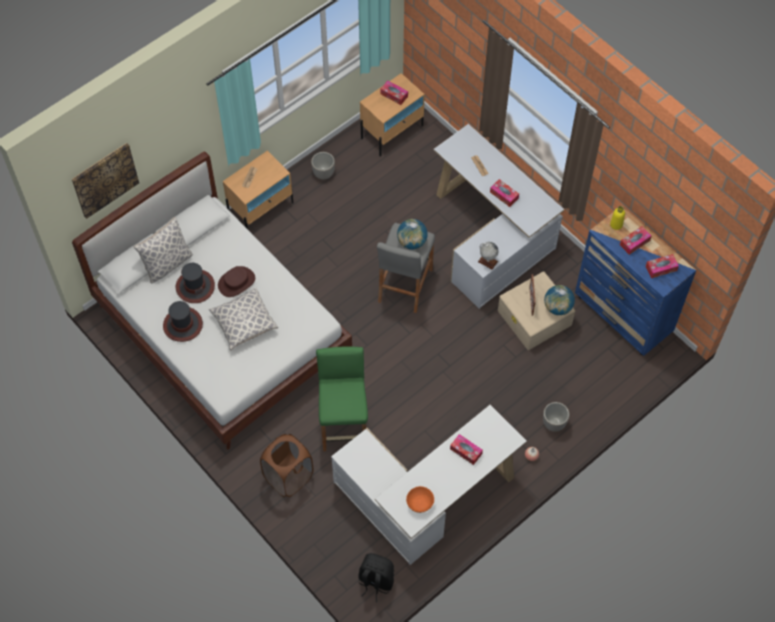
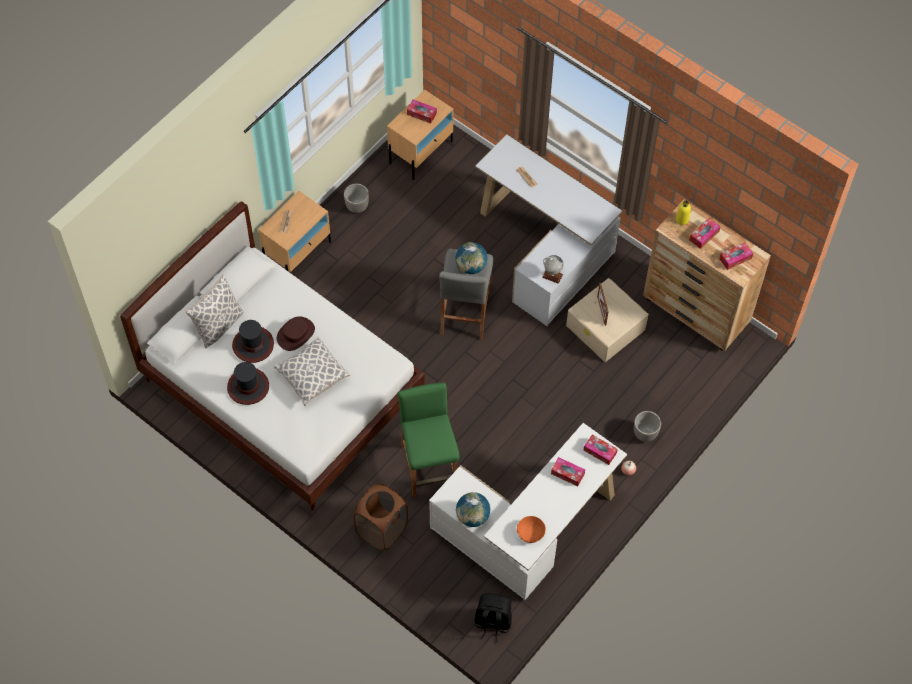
camera: 10 degrees left, 0 degrees up
(105, 179) = (149, 245): picture -> none
(504, 195) = (557, 204): tissue box -> tissue box (600, 451)
(557, 307) = (630, 313): globe -> globe (472, 516)
(623, 315) = (696, 312): blue dresser -> brown dresser

